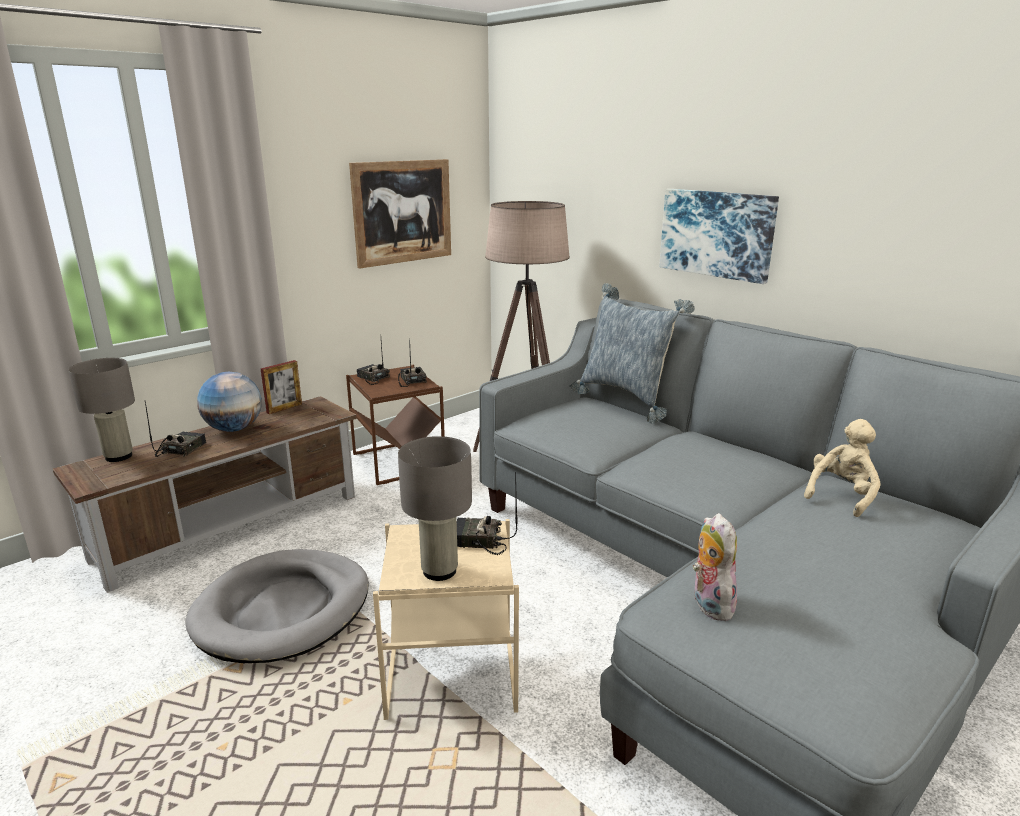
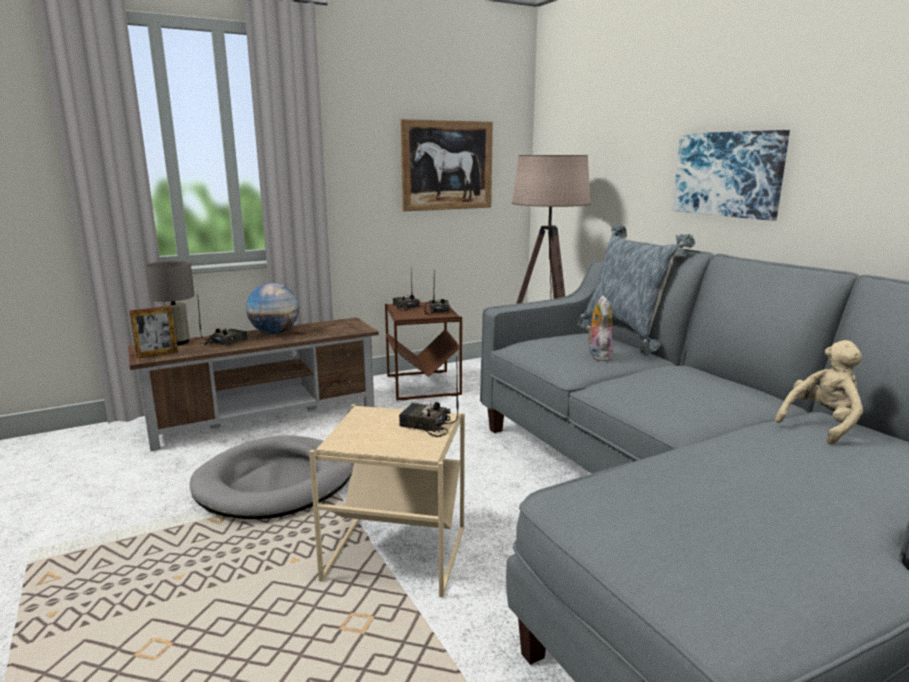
camera: 15 degrees right, 5 degrees down
(284, 408) = (322, 322): picture frame -> picture frame (157, 354)
(440, 570) = (377, 442): grey table lamp -> none
(708, 604) = (617, 495): plush toy -> plush toy (598, 356)

